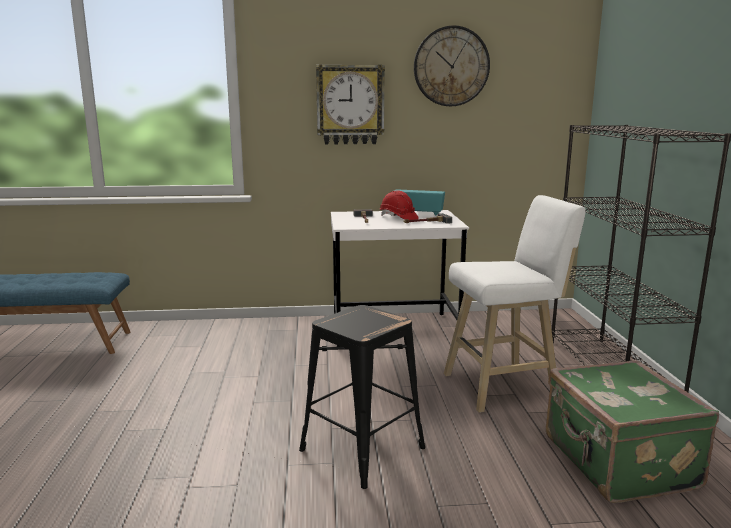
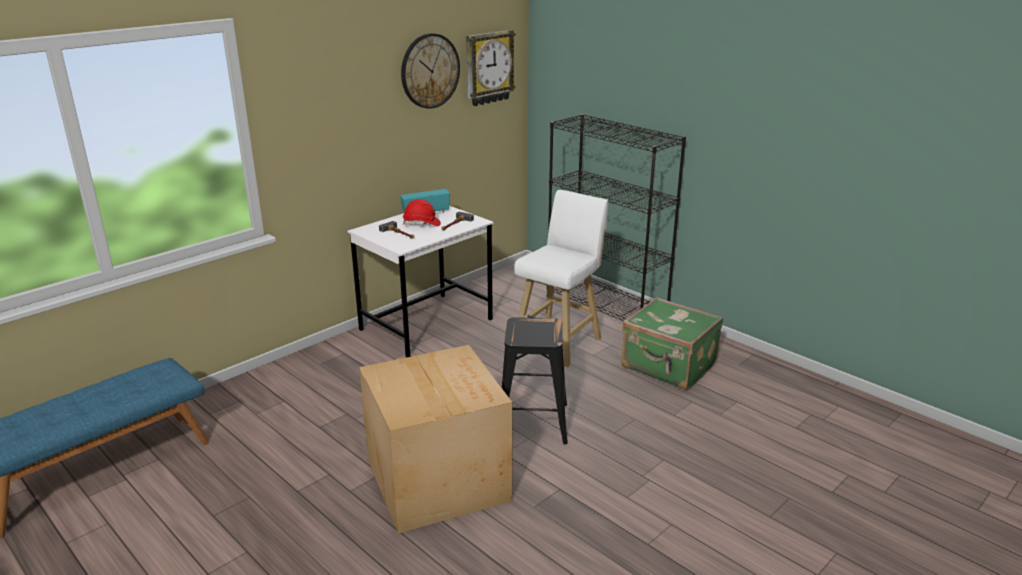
camera: 40 degrees left, 10 degrees up
(197, 457) = (439, 479): none -> cardboard box
(350, 105) = (352, 122): wall clock -> wall clock (488, 67)

